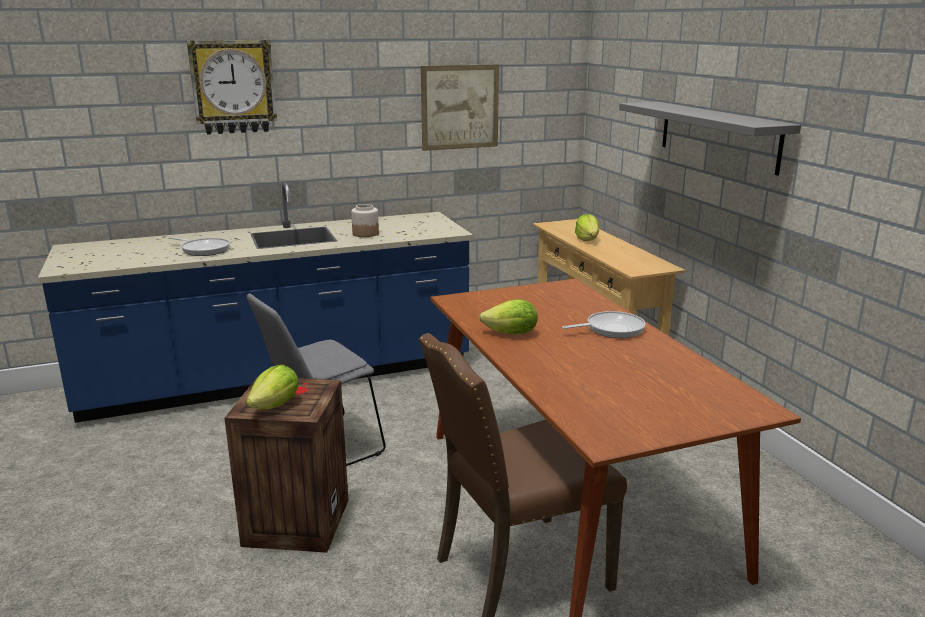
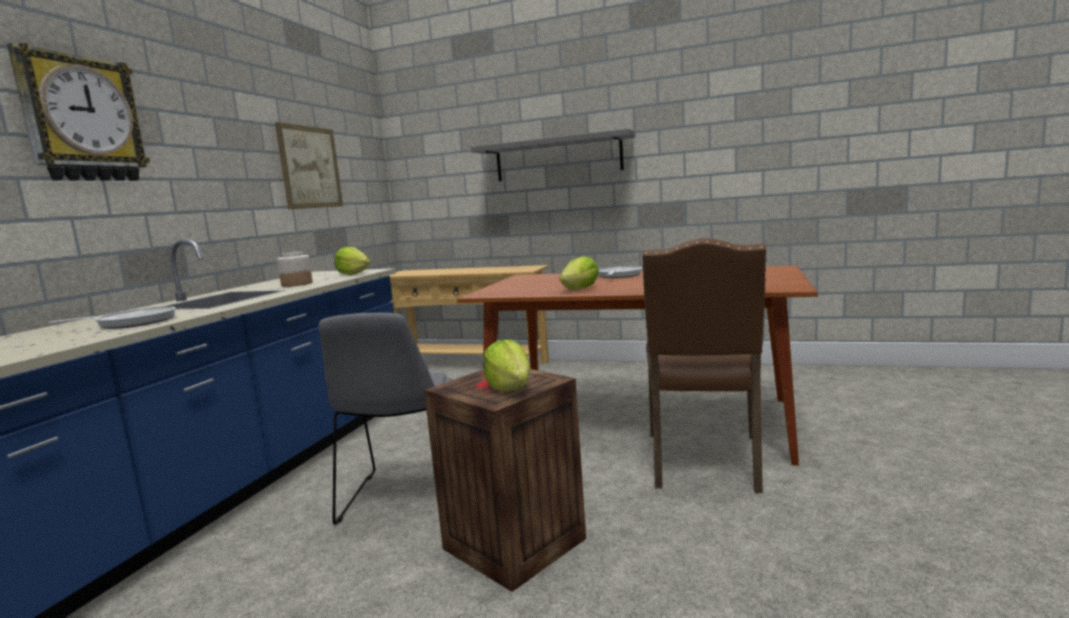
camera: 50 degrees left, 10 degrees down
(587, 240) = (446, 271): lettuce -> lettuce (353, 274)

